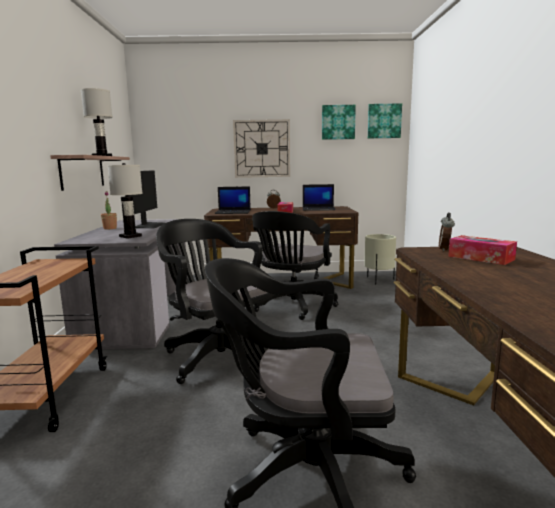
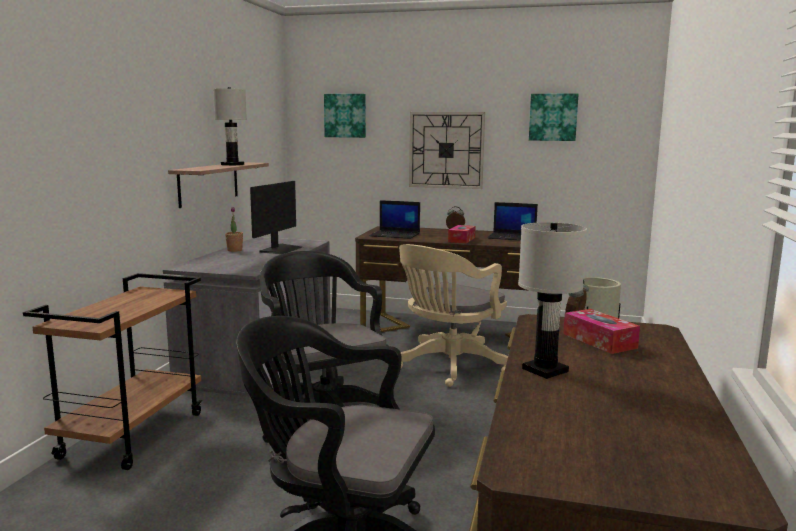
camera: 15 degrees right, 0 degrees up
(130, 236) = (246, 265): white table lamp -> white table lamp (544, 370)
(292, 306) = (448, 367): black office chair -> beige office chair
(384, 121) = (621, 117): picture -> picture (345, 115)

